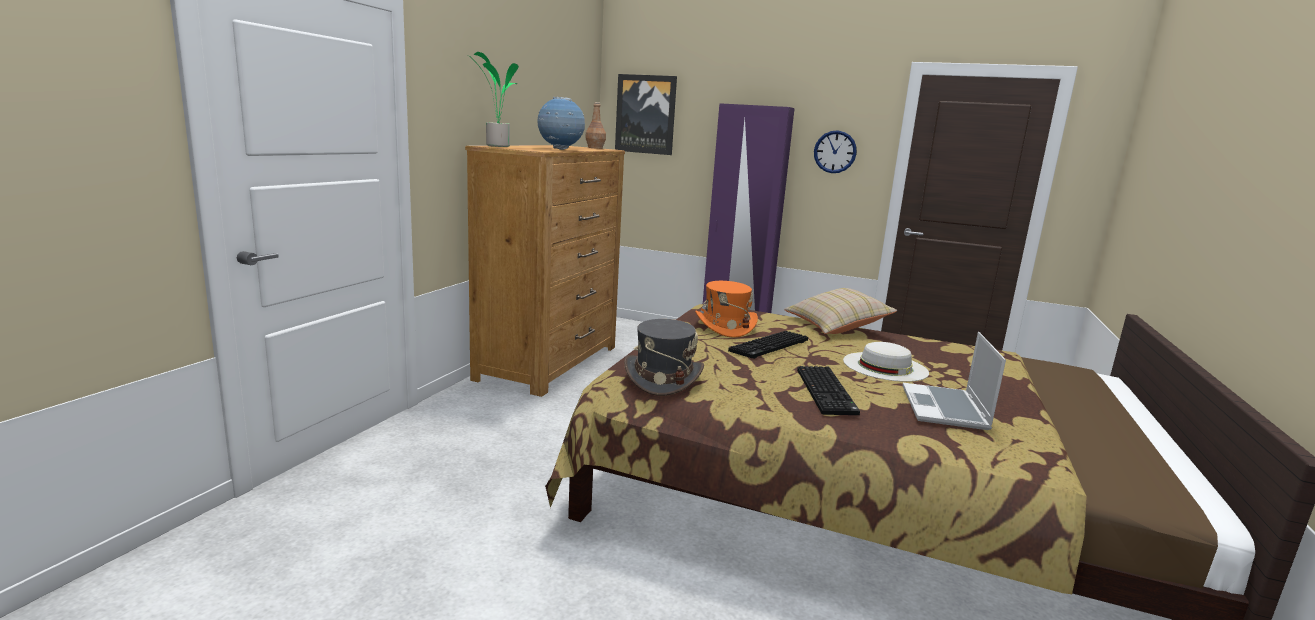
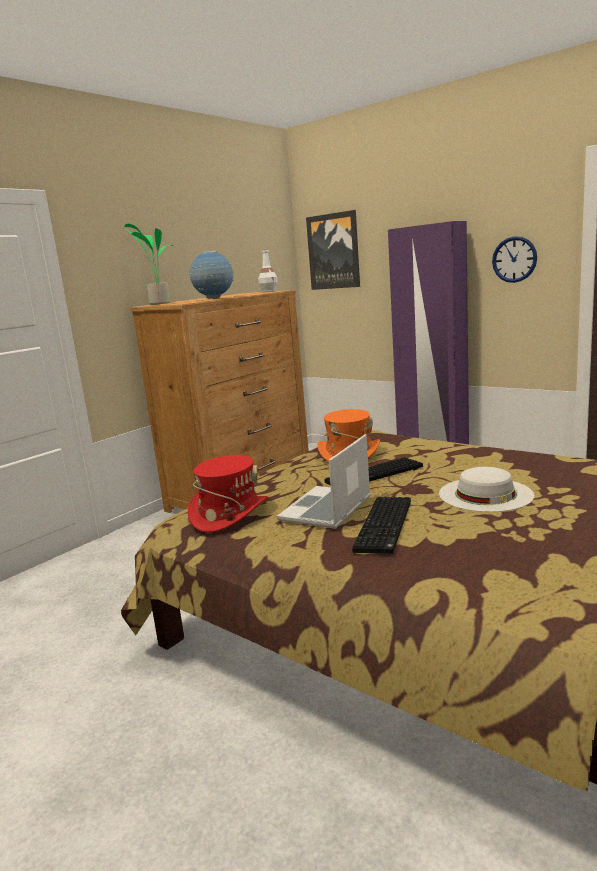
camera: 20 degrees right, 0 degrees up
(595, 148) = (269, 291): brown bottle -> white bottle
(662, 378) = (229, 514): grey hat -> red hat
(836, 327) = (475, 449): beige pillow -> none
(945, 409) = (509, 546): laptop -> laptop (326, 510)

